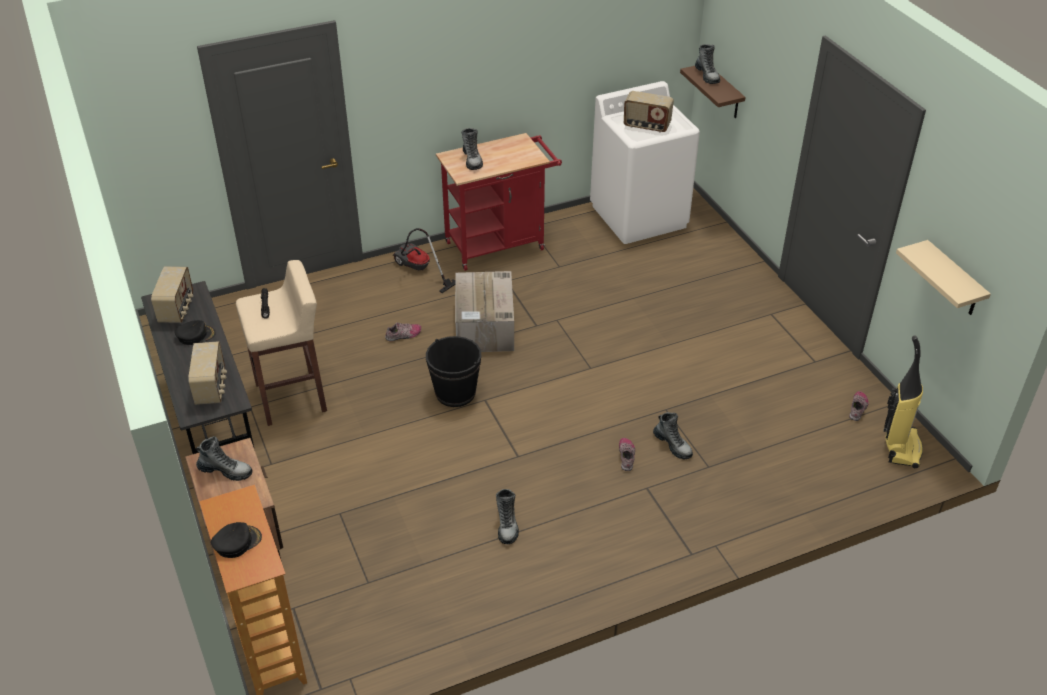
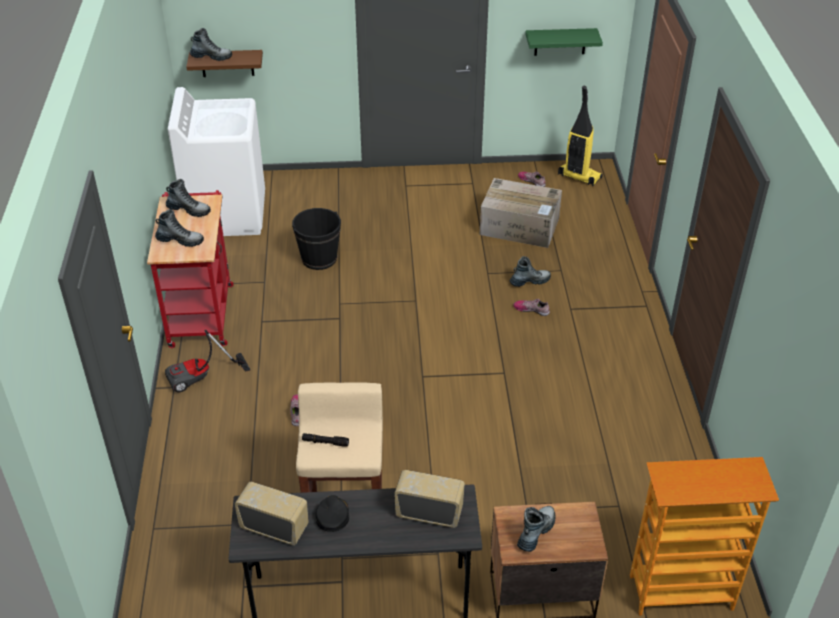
camera: 70 degrees left, 0 degrees up
(237, 542) = (718, 484): black cap -> none
(455, 393) = (403, 394): black bucket -> black bucket (319, 259)
(485, 326) = (320, 352): cardboard box -> cardboard box (520, 226)
(507, 525) = (582, 399): boot -> boot (189, 210)
(646, 126) = (226, 121): radio -> none
(954, 280) = (560, 42): beige shelf -> green shelf

